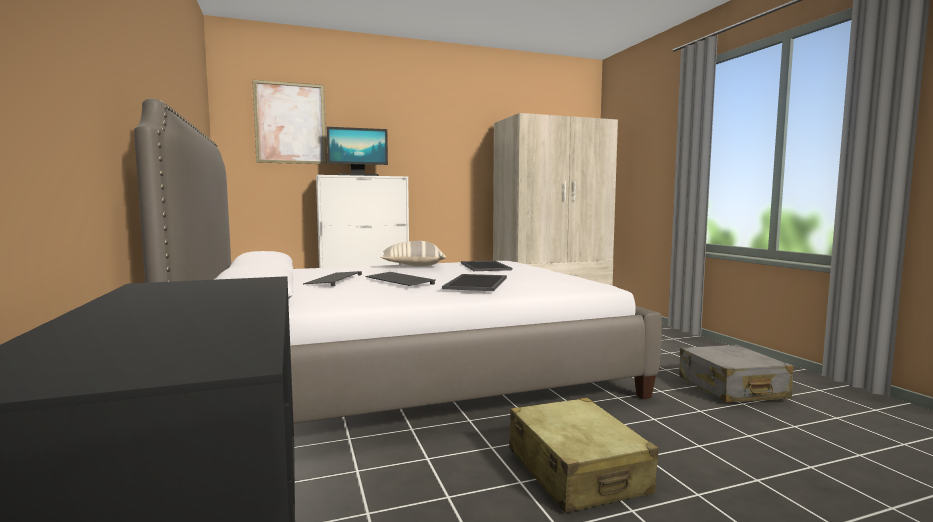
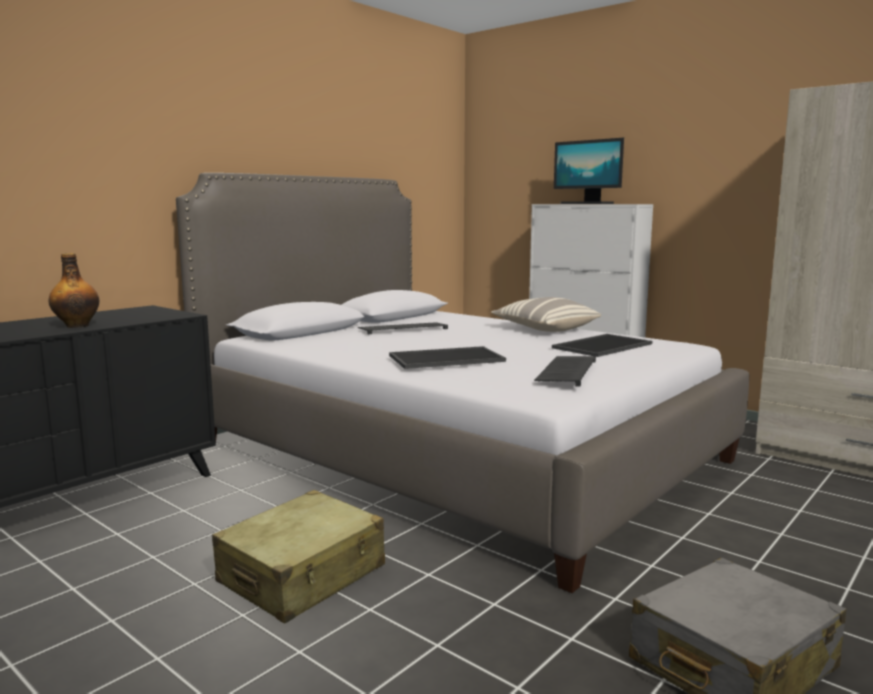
camera: 60 degrees right, 5 degrees up
(229, 305) = (77, 326): none -> bottle
(290, 123) = (531, 141): picture -> none
(397, 281) = (423, 341): keyboard -> keyboard (566, 371)

